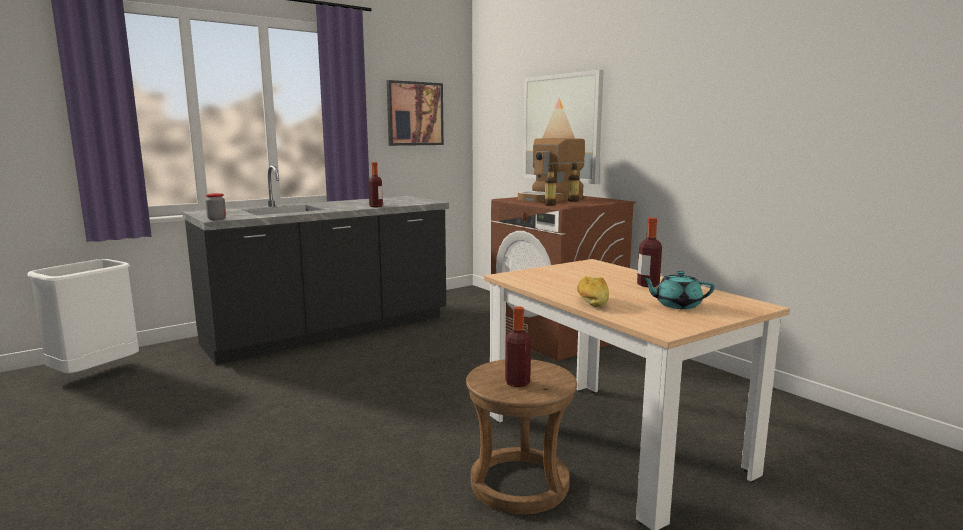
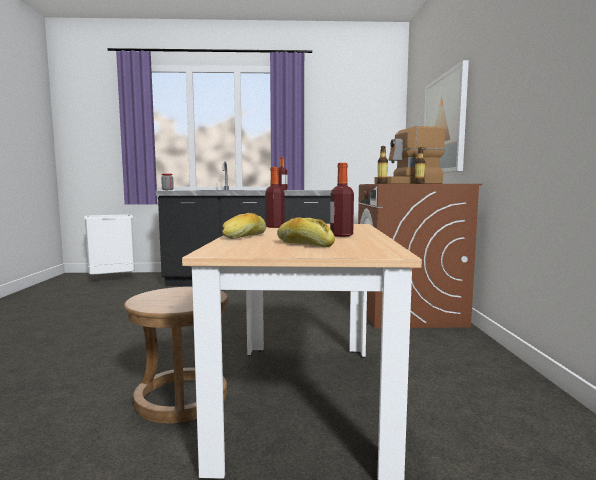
camera: 35 degrees right, 5 degrees down
(415, 114) = (350, 128): picture -> none
(517, 383) = (166, 299): bottle -> bottle (275, 227)
(677, 305) = (304, 244): turquoise teapot -> bread

